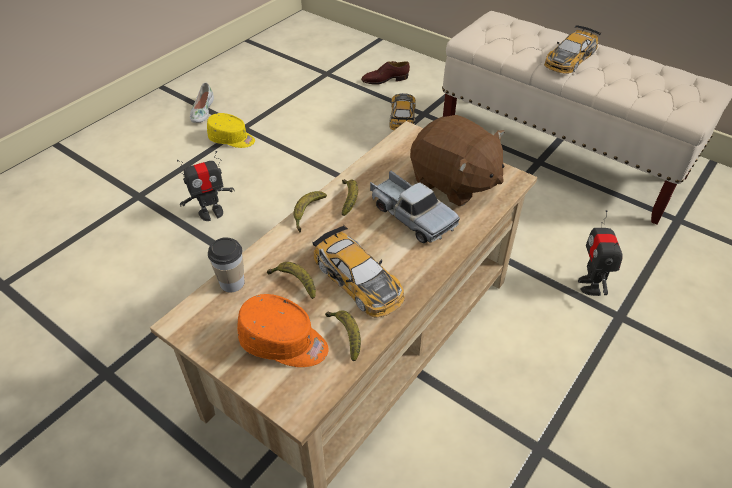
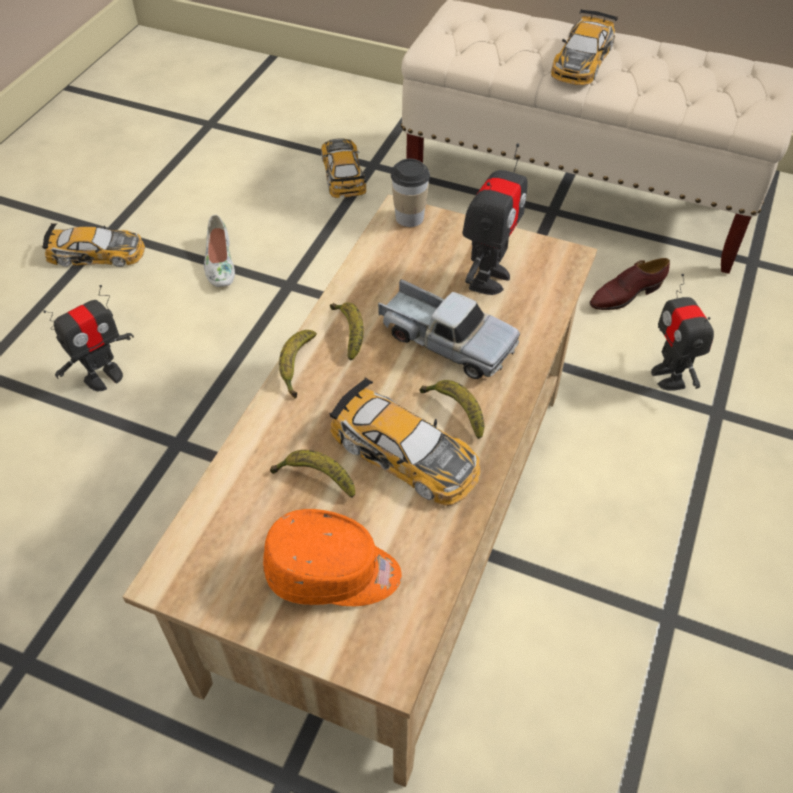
camera: 15 degrees left, 5 degrees up
(202, 111) = (33, 215): white shoe -> white shoe (219, 263)
(232, 139) = (97, 253): yellow cap -> toy car
(232, 282) = (223, 498): cup -> cup (409, 217)
(346, 336) = (417, 541): banana -> banana (455, 411)
(385, 80) = (300, 120): brown shoe -> brown shoe (625, 294)
(454, 183) = (488, 279): brown plush toy -> toy robot

